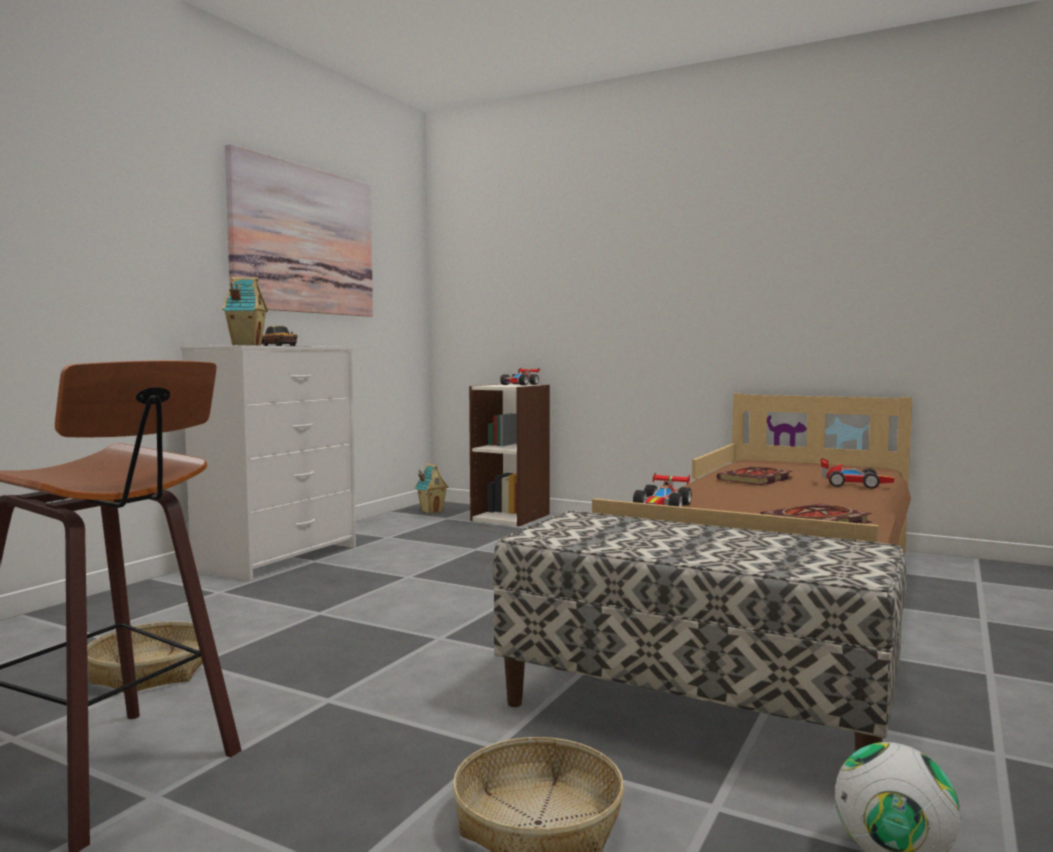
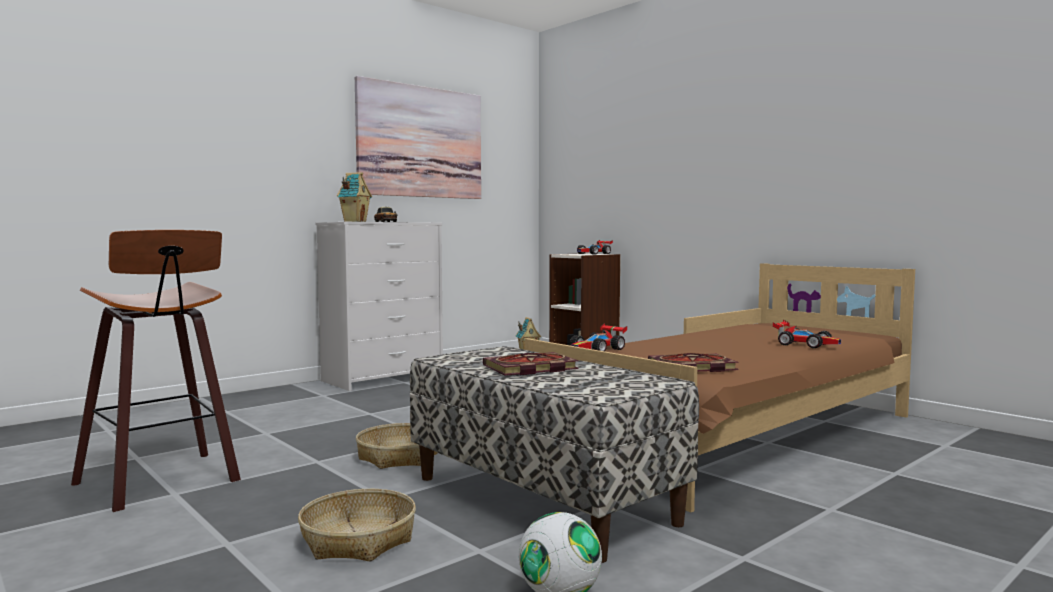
camera: 20 degrees right, 0 degrees up
(151, 671) = (237, 434): basket -> basket (399, 456)
(755, 479) = (725, 336): book -> book (529, 368)

